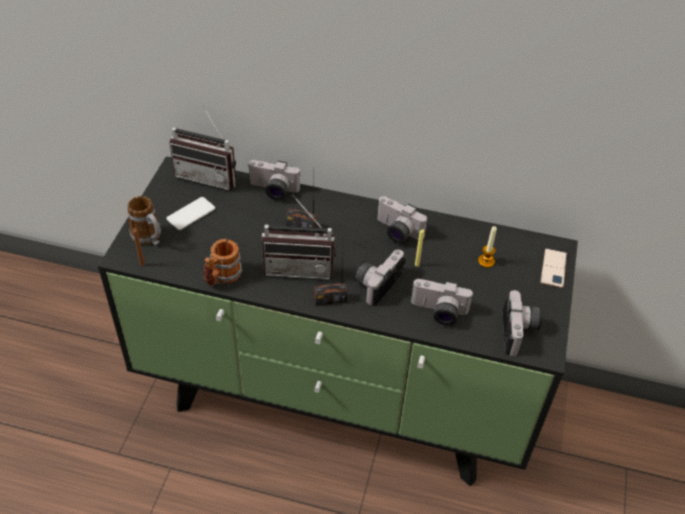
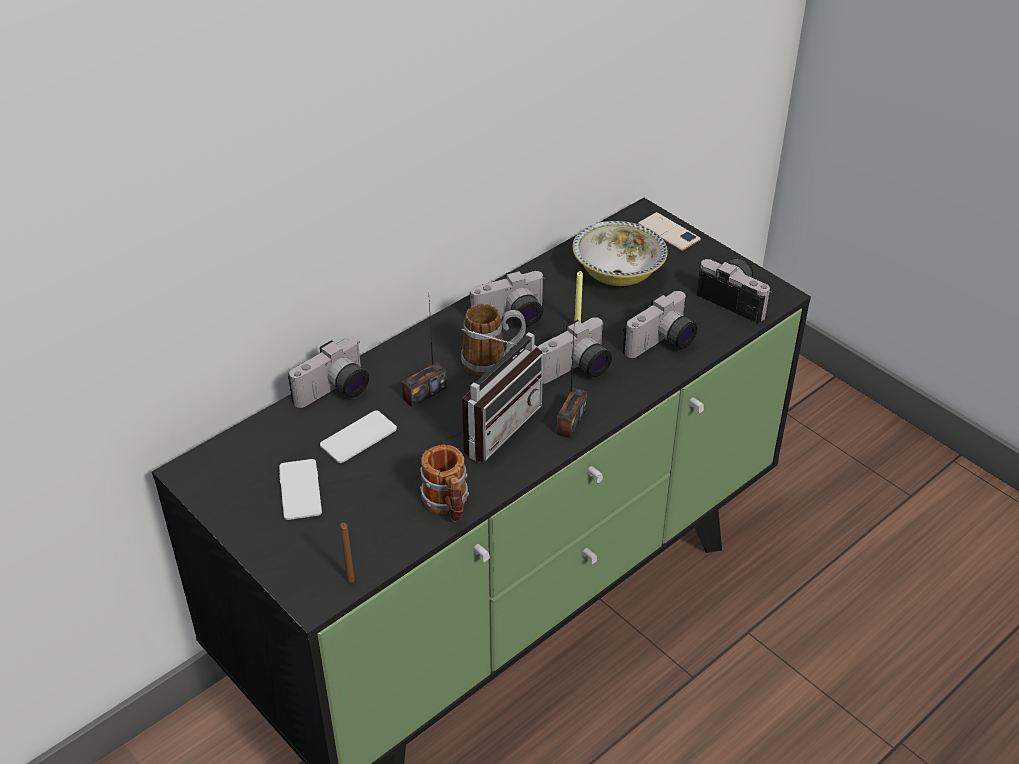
camera: 55 degrees left, 5 degrees down
(149, 238) = (306, 552): mug -> mug (493, 361)
(209, 175) = (242, 441): radio -> none
(245, 216) = (358, 438): none -> phone
(376, 282) = (576, 371): camera -> camera turned 105 degrees counterclockwise
(486, 261) = (618, 273): candle -> bowl

